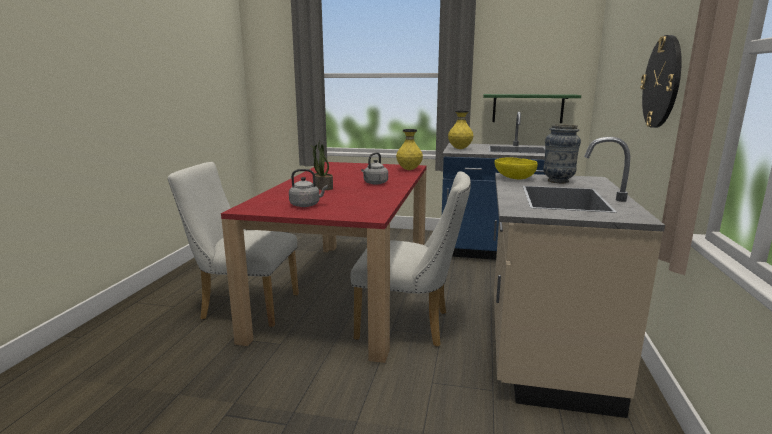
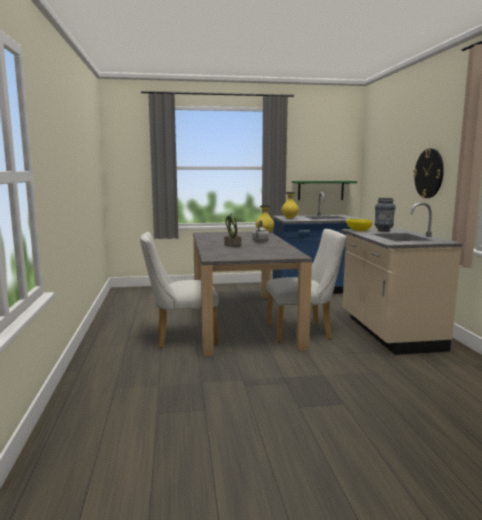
camera: 20 degrees left, 5 degrees down
(306, 205) = (246, 254): grey kettle -> none
(349, 290) = (242, 320): red dining table -> grey dining table

